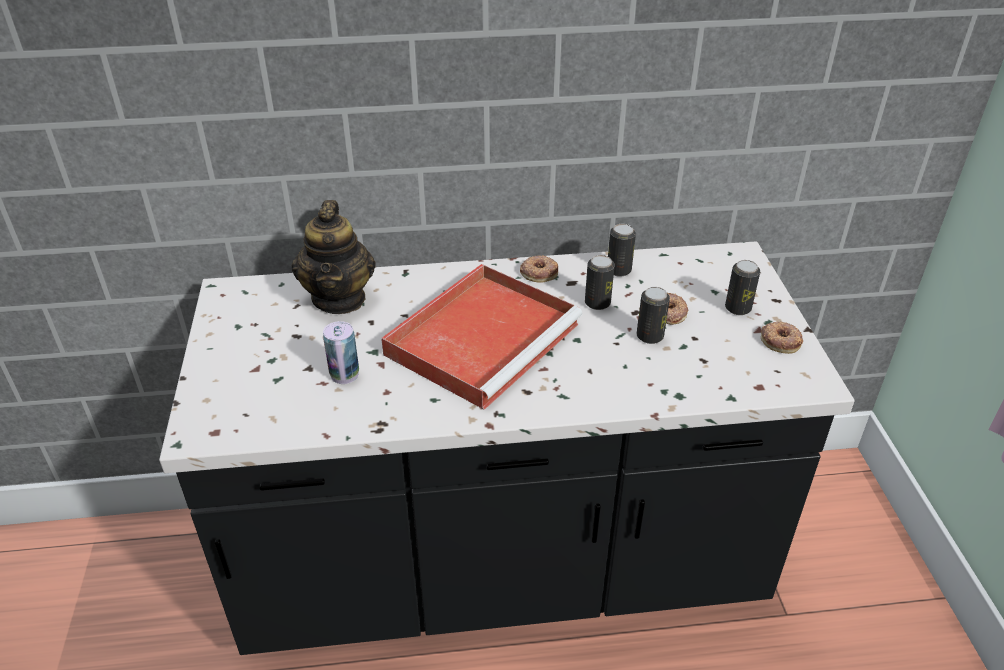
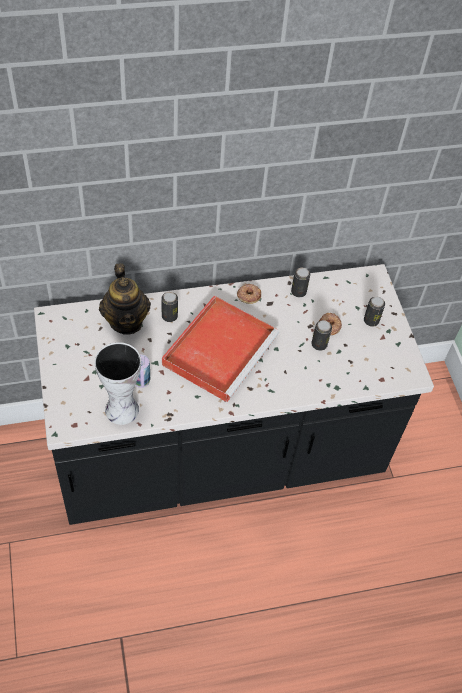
camera: 10 degrees left, 15 degrees up
(299, 412) = (120, 409): none -> vase
(597, 303) = (286, 319): can -> can (169, 316)
(780, 340) = (395, 345): donut -> none

